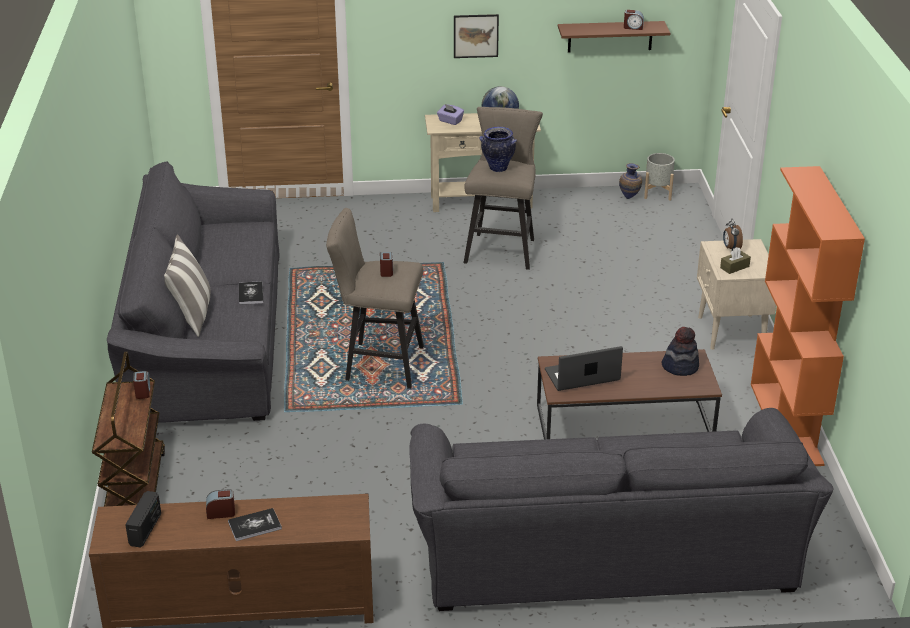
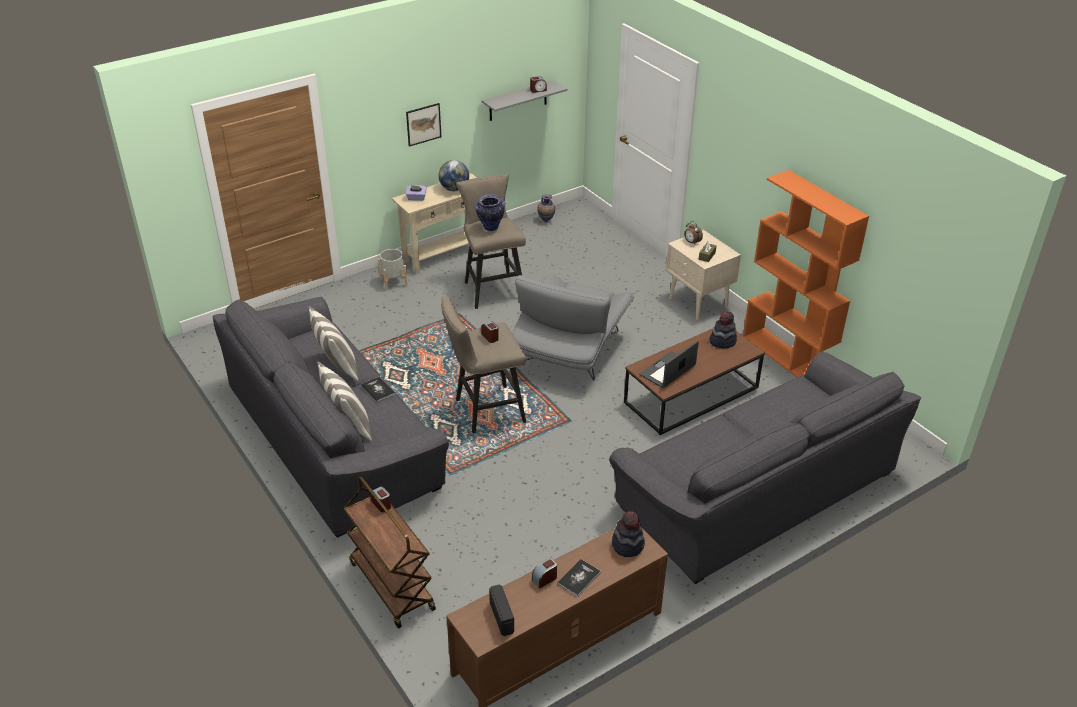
camera: 30 degrees left, 5 degrees up
(233, 261) = (336, 367): none -> pillow
(336, 515) = (628, 545): none -> hat
(526, 336) = (570, 352): none -> grey armchair
(610, 36) = (518, 101): brown shelf -> grey shelf
(657, 193) = (562, 212): grey planter -> grey planter (393, 282)

